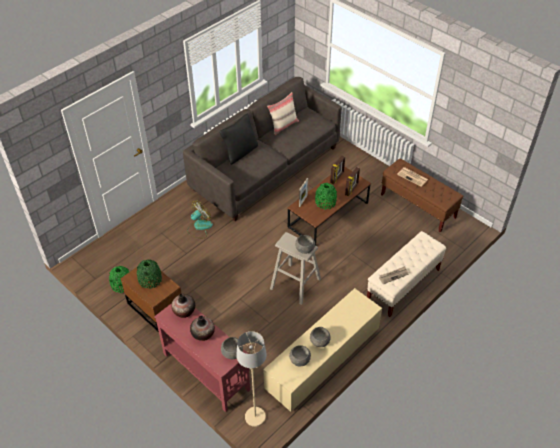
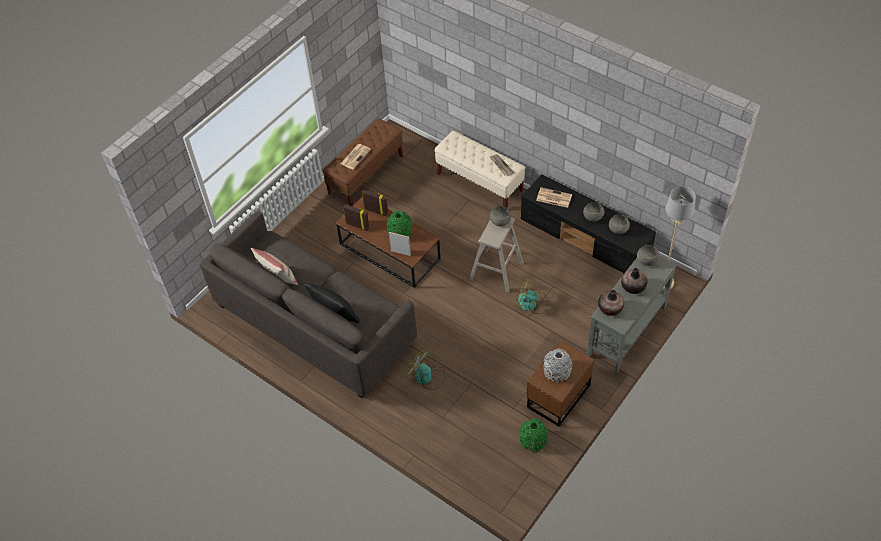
camera: 95 degrees left, 5 degrees up
(150, 280) = (557, 371): green vase -> grey vase
(206, 371) = (626, 331): red console table -> grey console table
(253, 303) = (531, 304): none -> fan
(322, 359) = (585, 238): beige tv stand -> black tv stand
(348, 312) = (553, 198): none -> newspaper

